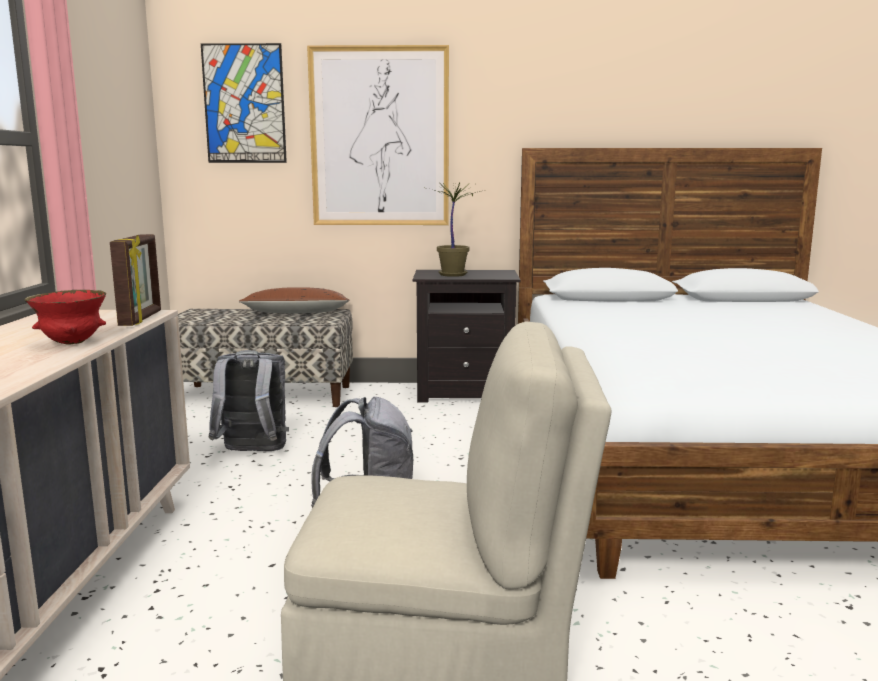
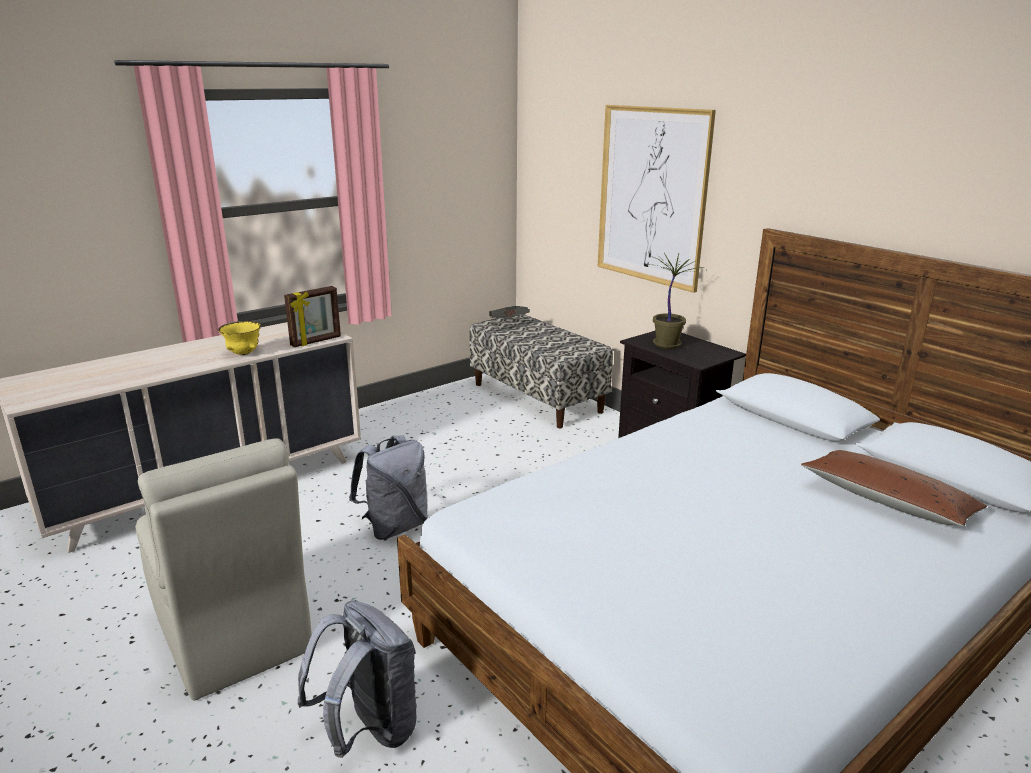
camera: 50 degrees right, 10 degrees up
(72, 343) = (243, 353): red bowl -> yellow bowl
(203, 316) = (508, 323): none -> newspaper
(244, 104) = (565, 153): picture -> none
(252, 453) = (444, 442): grey backpack -> grey backpack (369, 730)
(296, 313) = (566, 340): brown pillow -> brown pillow (887, 501)

